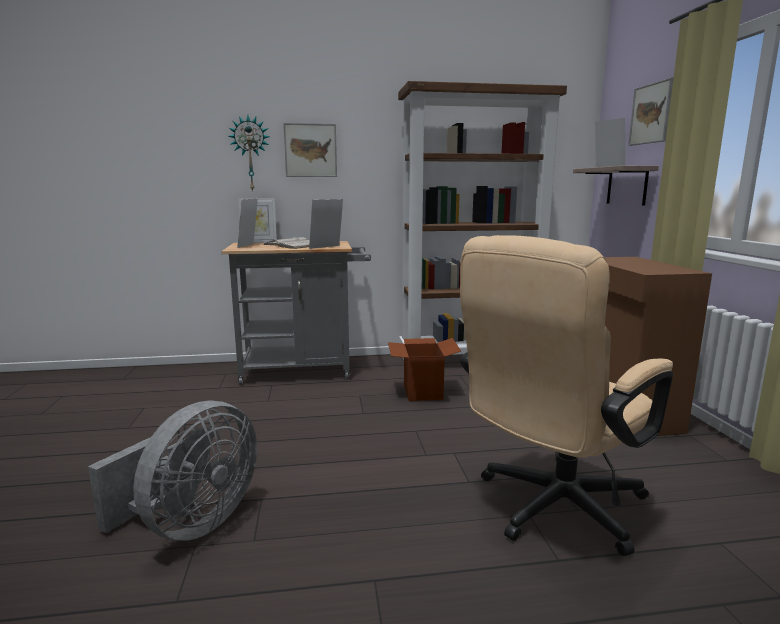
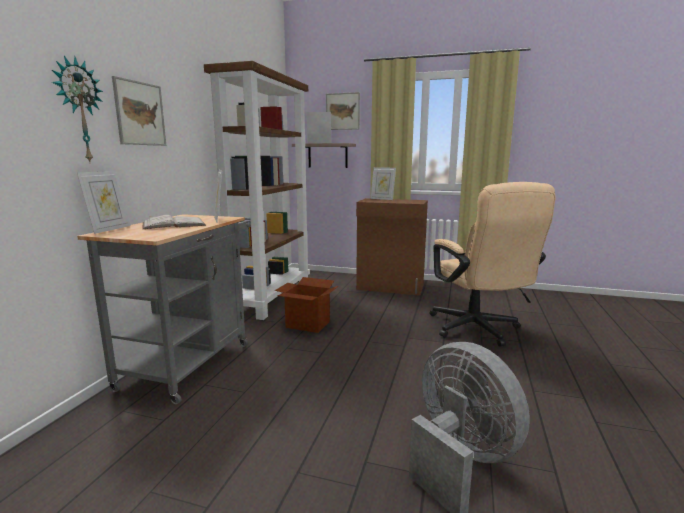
camera: 65 degrees left, 0 degrees up
(249, 245) = (135, 232): picture frame -> picture frame (382, 199)

